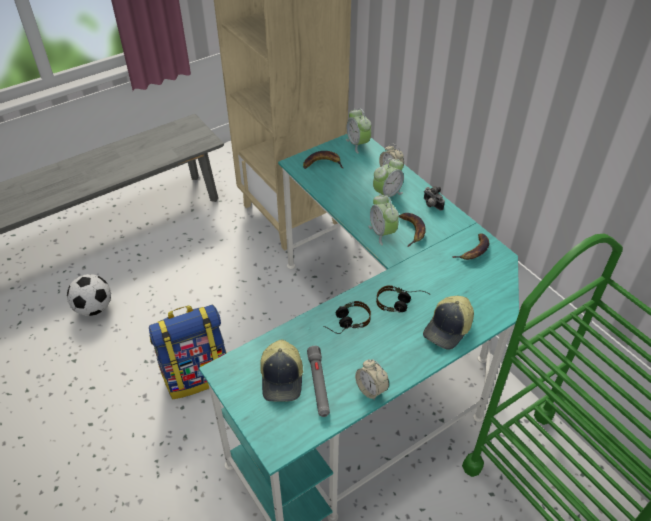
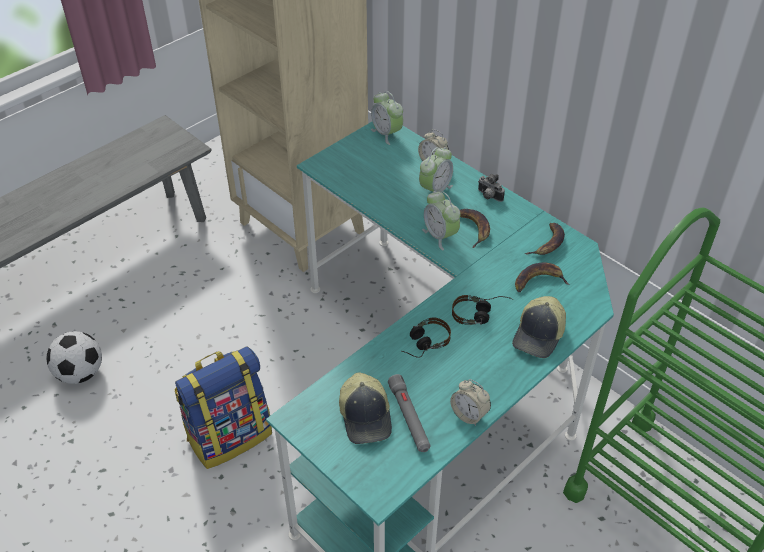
camera: 10 degrees left, 0 degrees up
(322, 163) = (350, 162): banana -> banana (538, 281)

